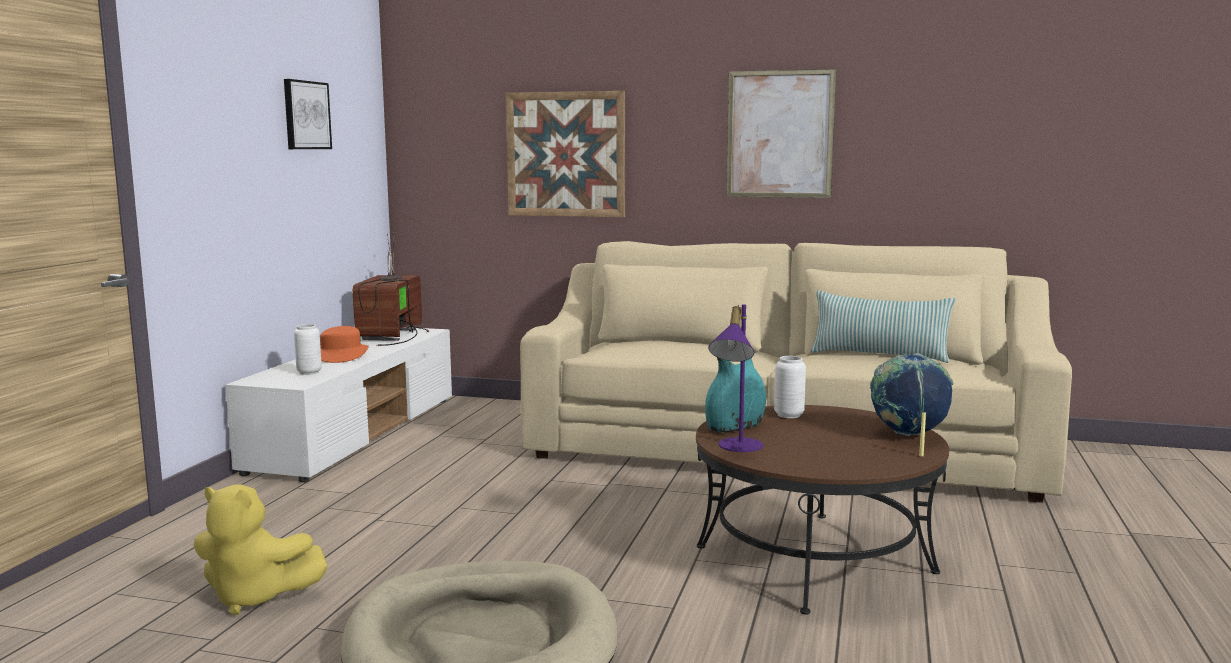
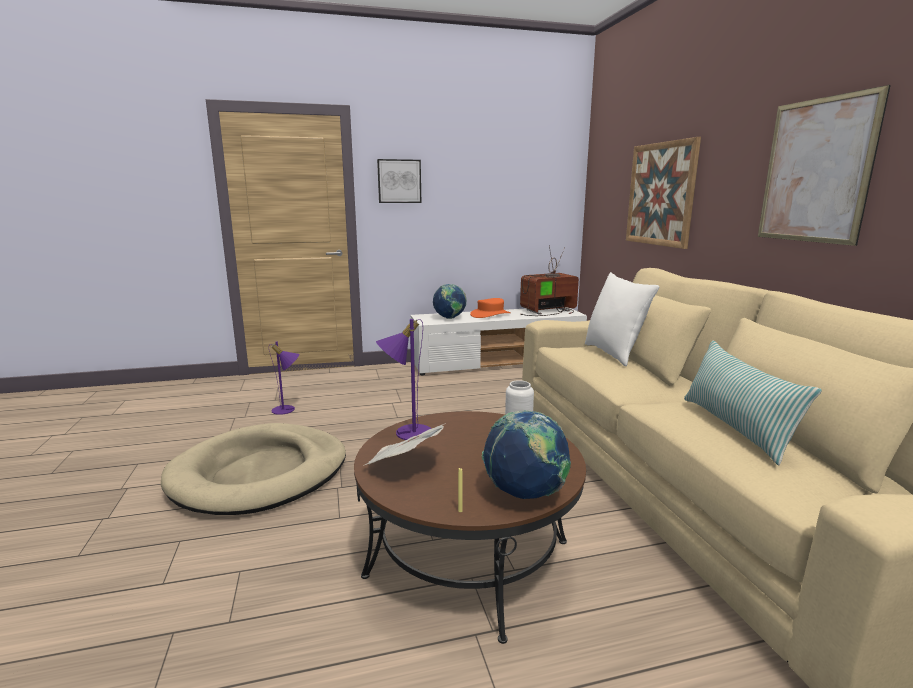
camera: 60 degrees right, 5 degrees up
(255, 597) = (287, 410): yellow plush toy -> purple table lamp
(306, 115) = (499, 169): picture -> picture (399, 181)
(309, 372) = (449, 318): white vase -> globe
(666, 341) = (614, 353): none -> white pillow
(735, 427) = (459, 422): turquoise vase -> none
(815, 458) = (405, 464): none -> newspaper

